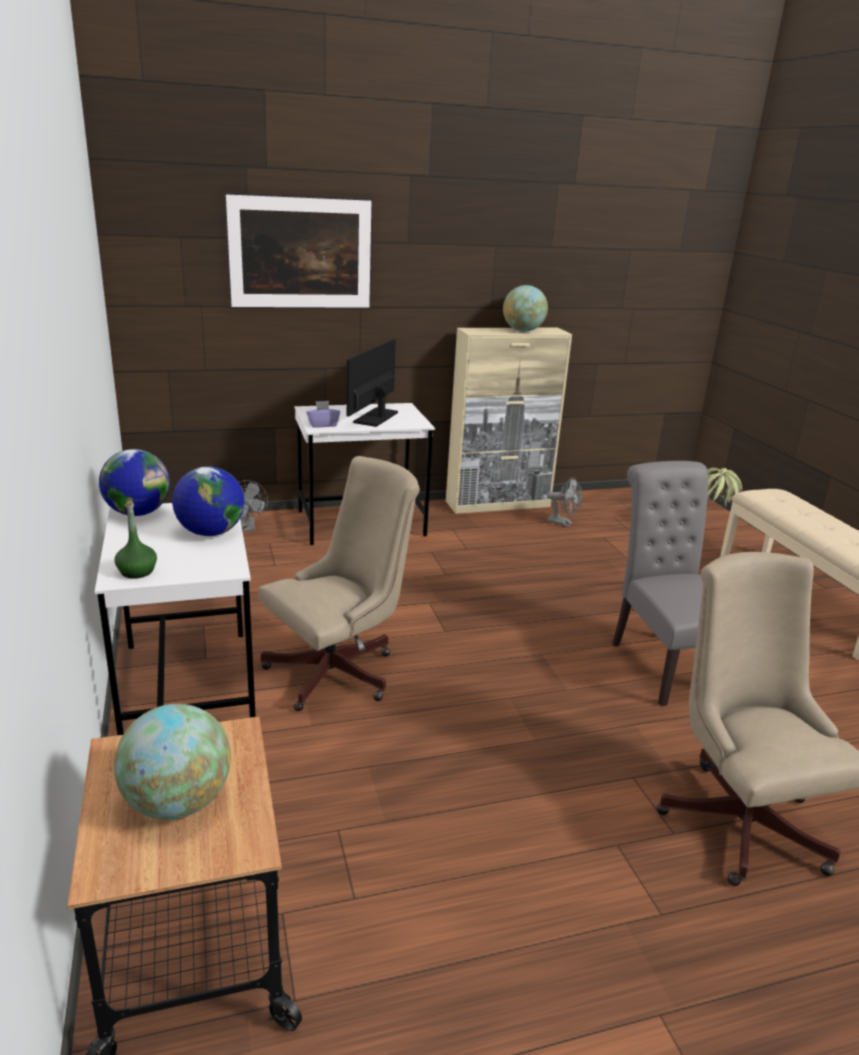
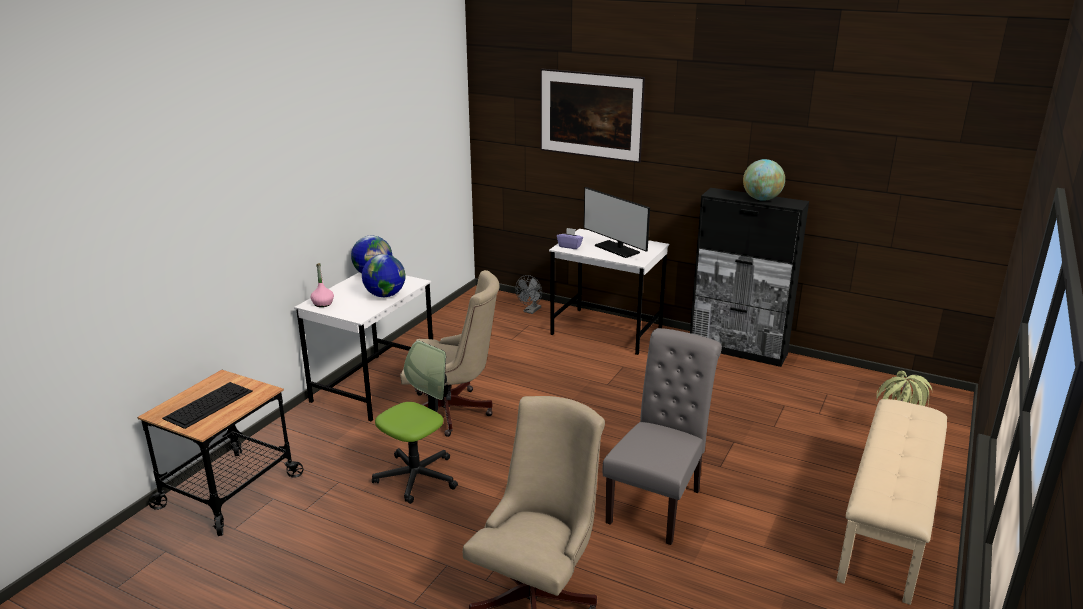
camera: 45 degrees right, 0 degrees up
(137, 571) = (323, 304): green bottle -> pink bottle
(178, 802) = (209, 404): globe -> keyboard
(376, 417) = (617, 249): monitor -> monitor turned 105 degrees counterclockwise
(422, 765) = (417, 477): none -> office chair
(498, 504) = (738, 350): beige cabinet -> black cabinet
(563, 523) = (767, 382): grey fan -> none

